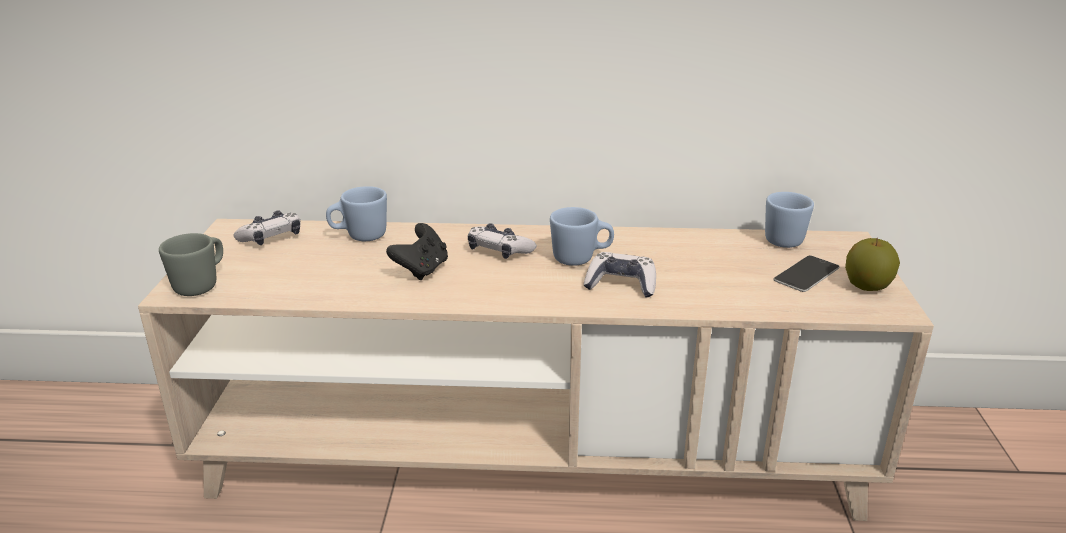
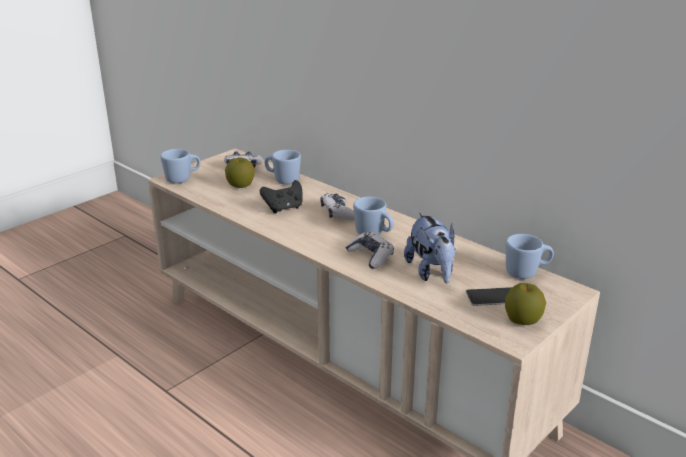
camera: 40 degrees right, 0 degrees up
(202, 284) = (182, 179): grey mug -> blue mug
(311, 263) = (240, 186): none -> apple
(709, 275) = (431, 272): none -> plush toy

